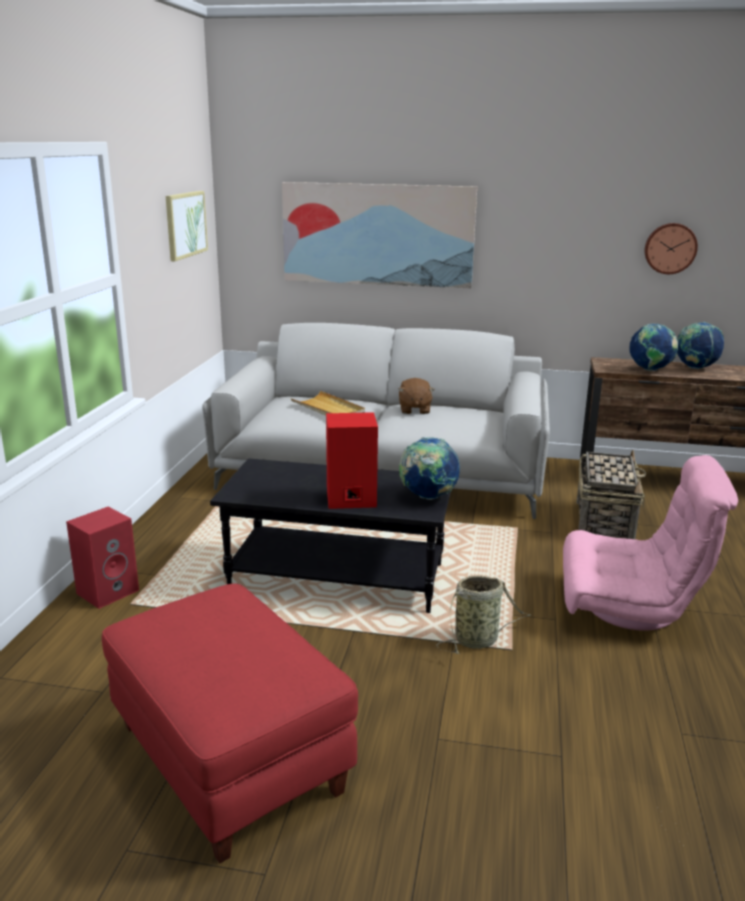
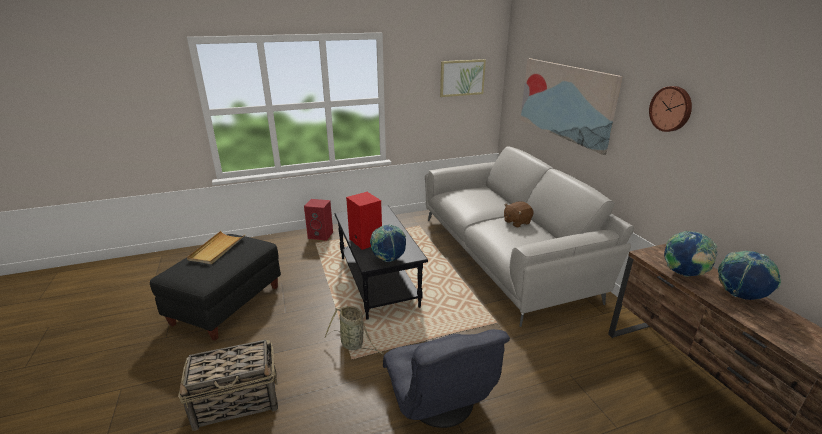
camera: 60 degrees right, 5 degrees up
(227, 759) = (226, 304): red ottoman -> black ottoman
(328, 409) = (478, 201): beige tray -> beige tray (217, 249)
(604, 521) = (555, 360): basket -> basket (238, 401)
(629, 608) = (438, 401): pink armchair -> grey armchair
(670, 248) = (766, 168): wall clock -> wall clock (671, 109)

